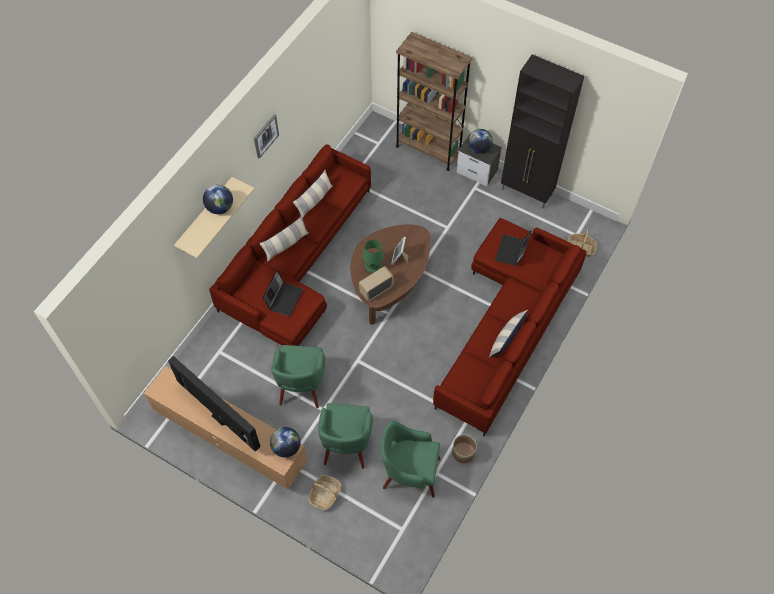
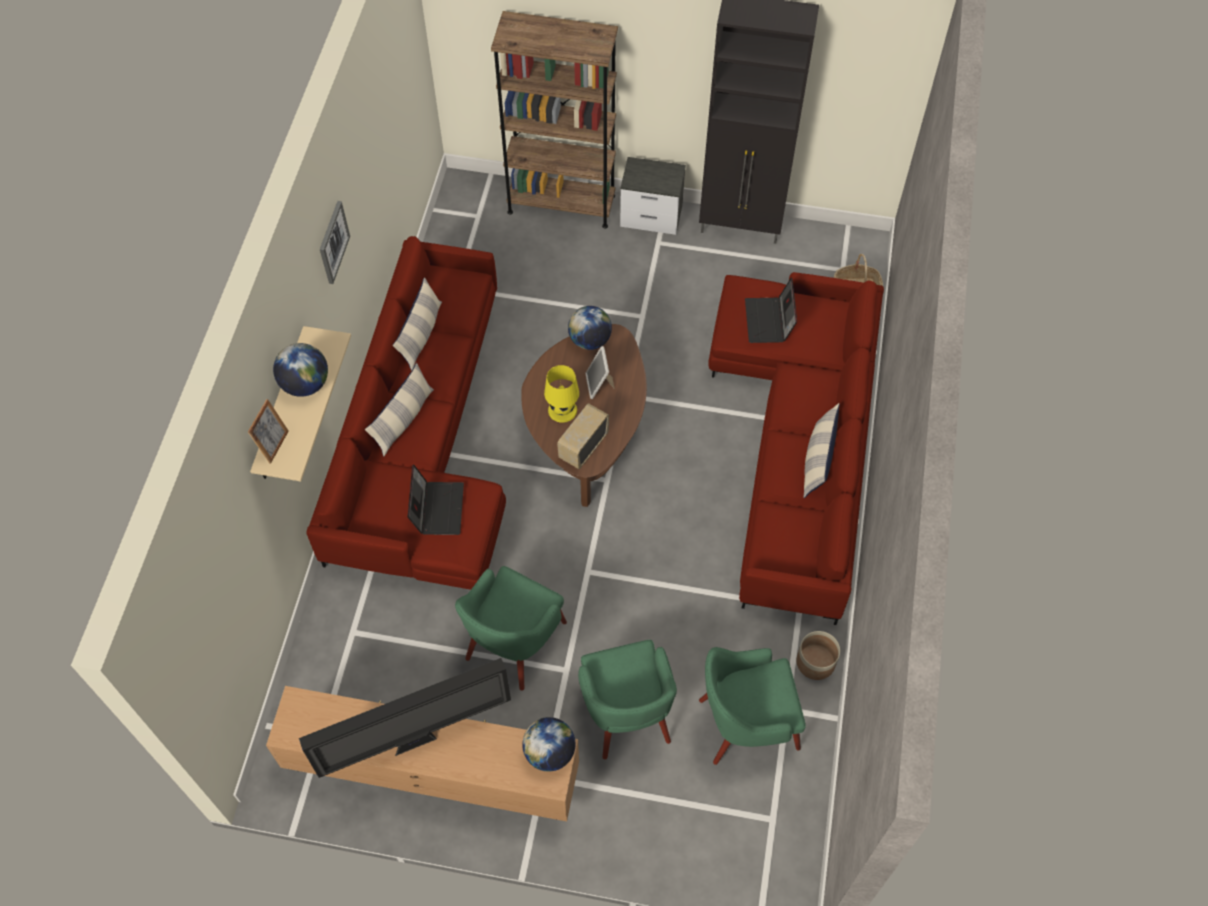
camera: 20 degrees left, 0 degrees up
(191, 235) = (274, 445): none -> picture frame
(220, 417) = (417, 740): television -> television turned 135 degrees clockwise
(301, 386) = (513, 643): green armchair -> green armchair turned 45 degrees clockwise
(325, 495) = (626, 808): basket -> none
(373, 265) = (562, 409): green table lamp -> yellow table lamp
(479, 149) = (652, 177): globe -> globe (590, 340)

